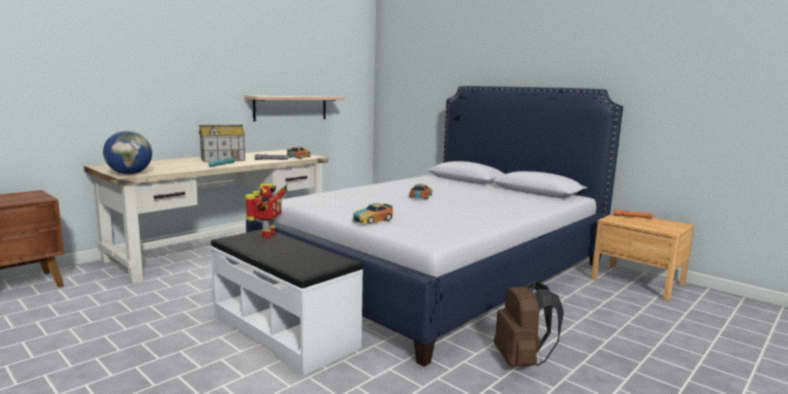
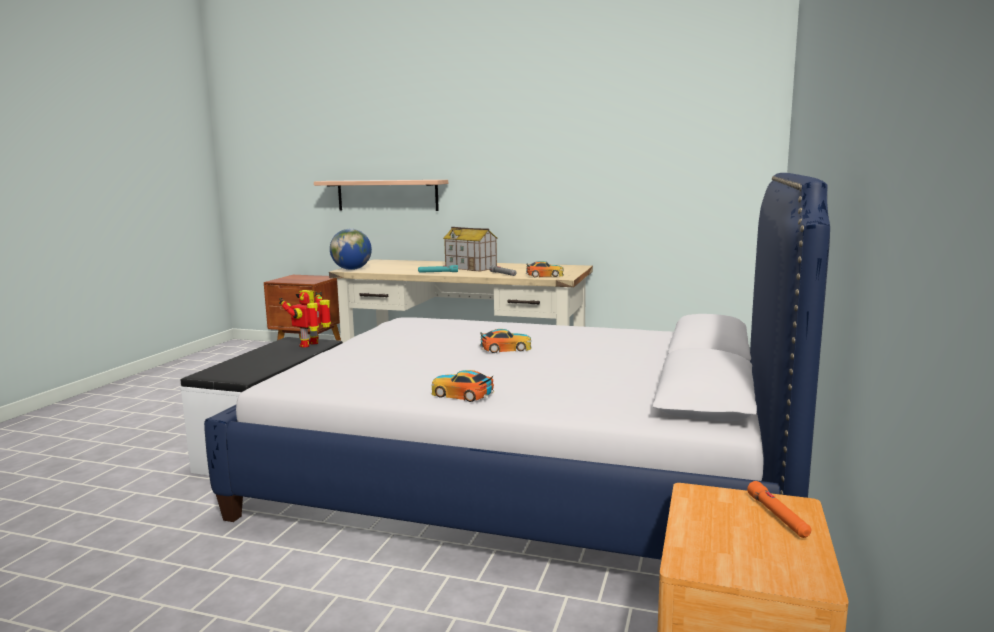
camera: 65 degrees right, 0 degrees up
(267, 235) = (311, 345): toy robot -> toy robot turned 135 degrees clockwise
(291, 108) = (607, 209): shelf -> shelf (387, 195)
(372, 220) = (345, 352): toy car -> toy car (461, 394)
(522, 361) = (257, 578): brown backpack -> none

